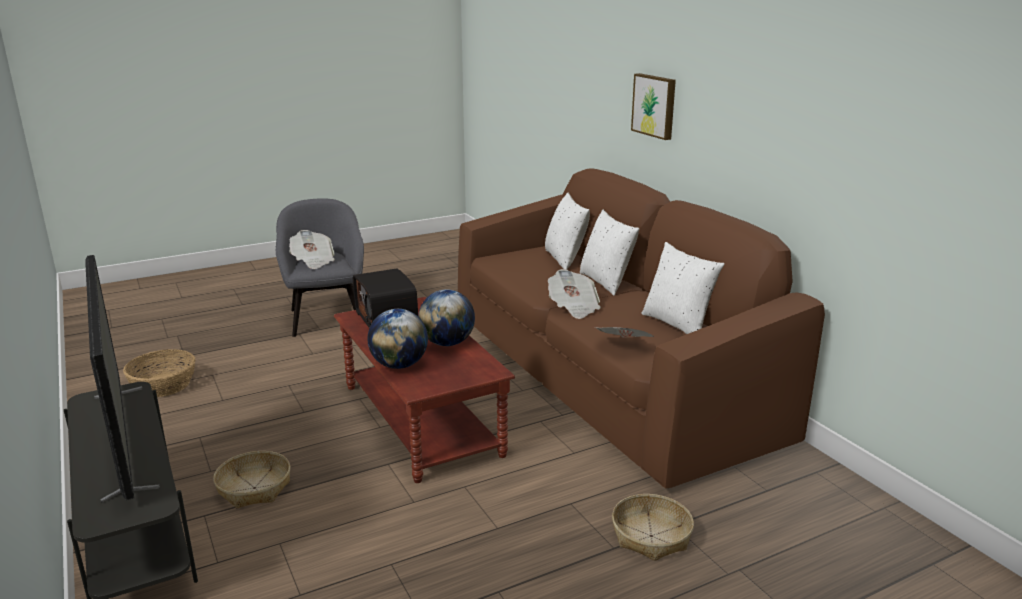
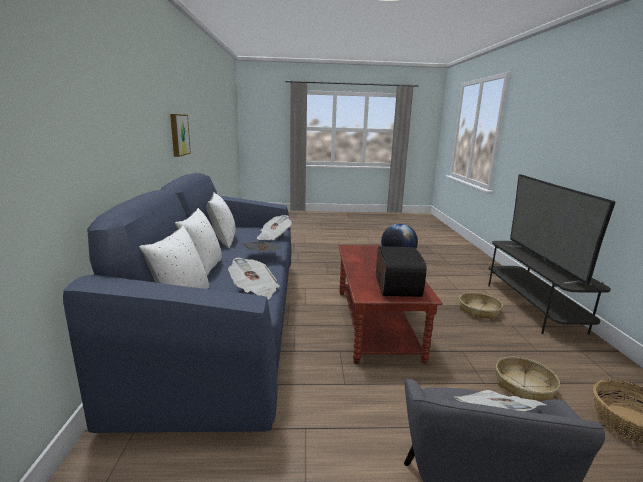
camera: 155 degrees left, 5 degrees down
(447, 343) = (362, 263): globe -> none
(520, 275) = (254, 290): none -> newspaper
(604, 373) = (226, 321): brown sofa -> blue sofa
(651, 536) = (309, 261): basket -> basket (524, 386)
(655, 105) = (117, 116): picture -> picture (178, 134)

